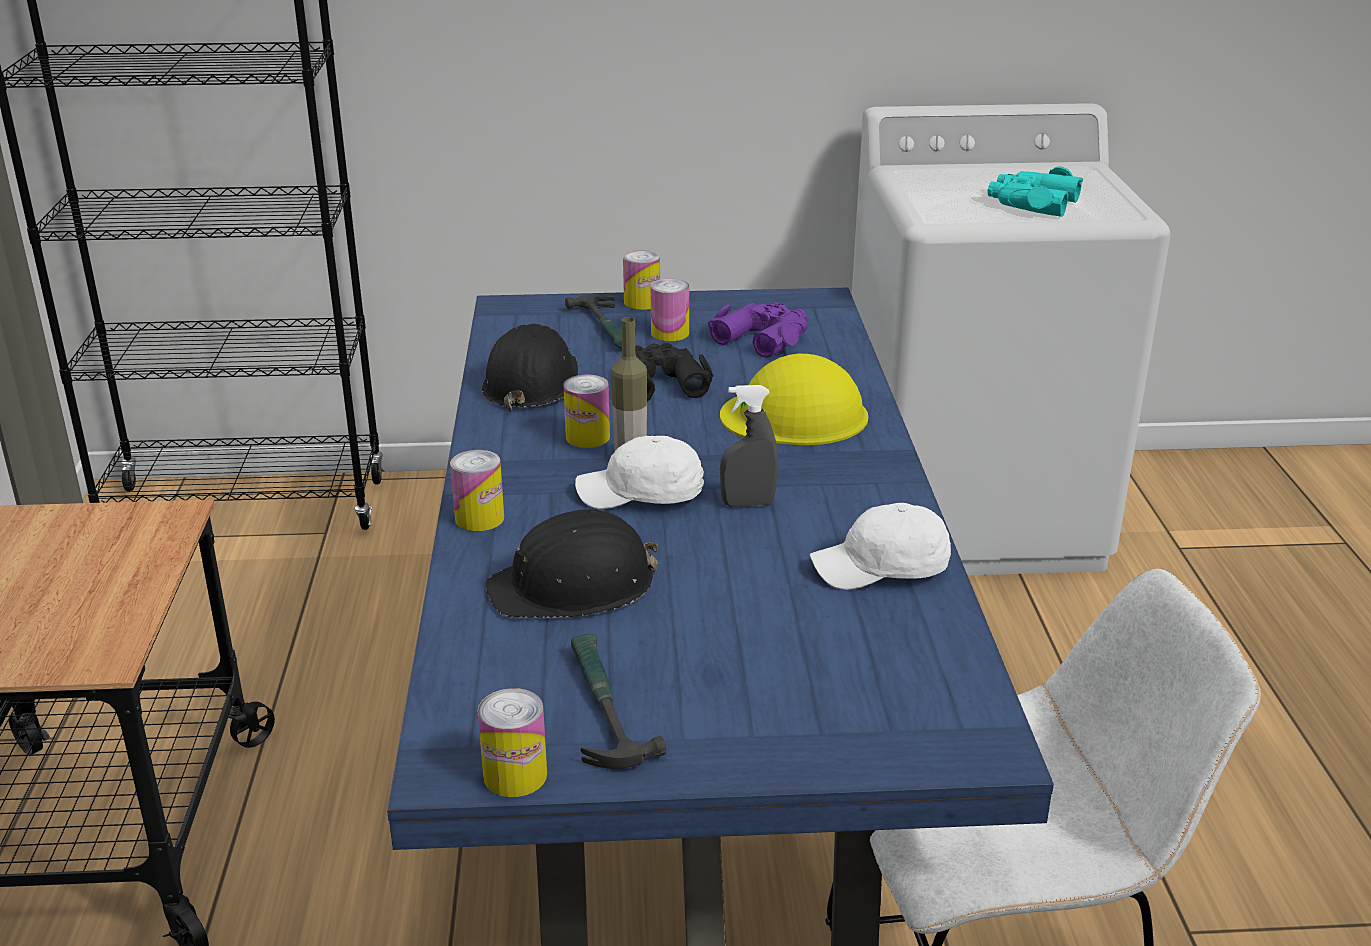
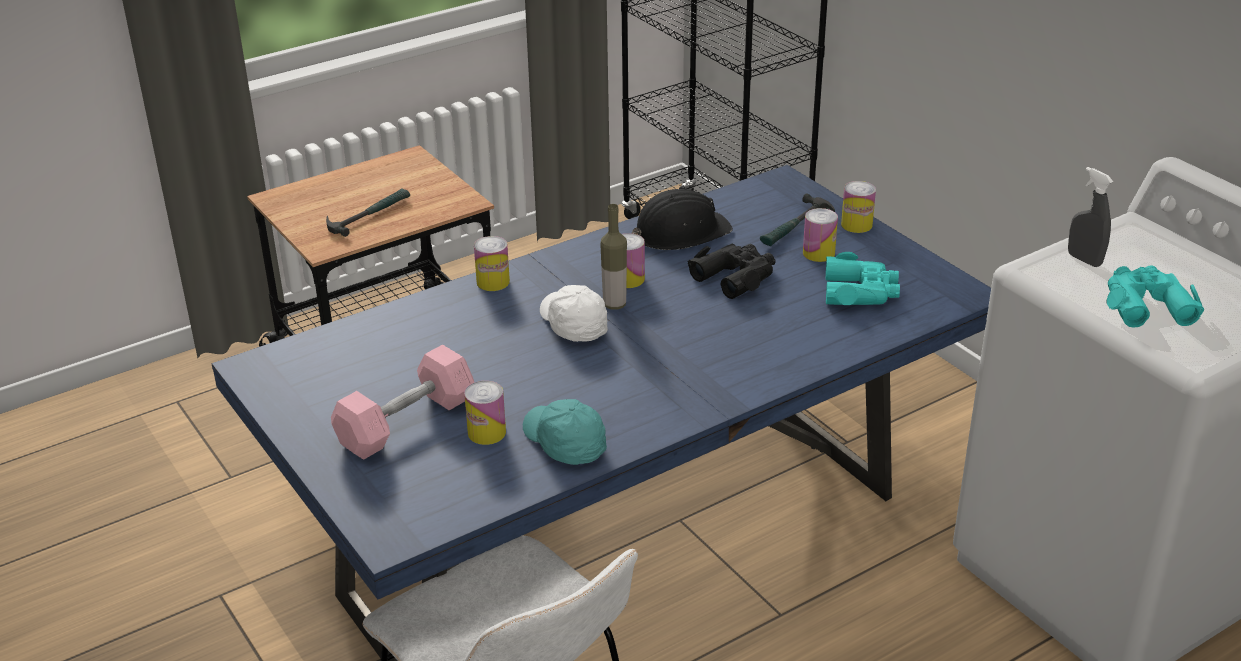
camera: 60 degrees right, 5 degrees up
(515, 775) = (259, 388): can -> can (487, 432)
(574, 586) = (447, 340): black hard hat -> none
(601, 708) = (334, 392): hammer -> hammer (368, 215)
(734, 668) = (406, 422): none -> pink dumbbell
(748, 503) = (600, 366): grey spray bottle -> grey spray bottle (1084, 260)
(764, 337) = (860, 292): purple binoculars -> turquoise binoculars
(795, 416) = (745, 345): yellow hard hat -> none
(882, 569) = (564, 443): white cap -> turquoise cap

